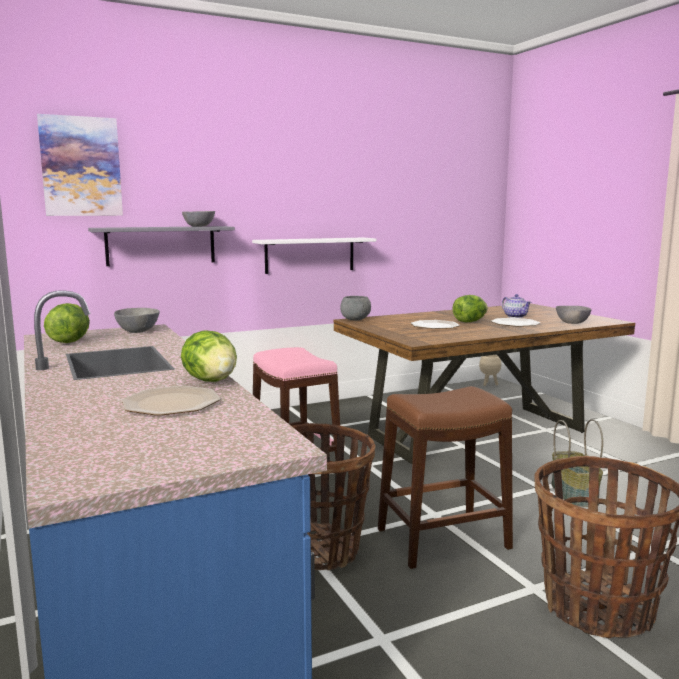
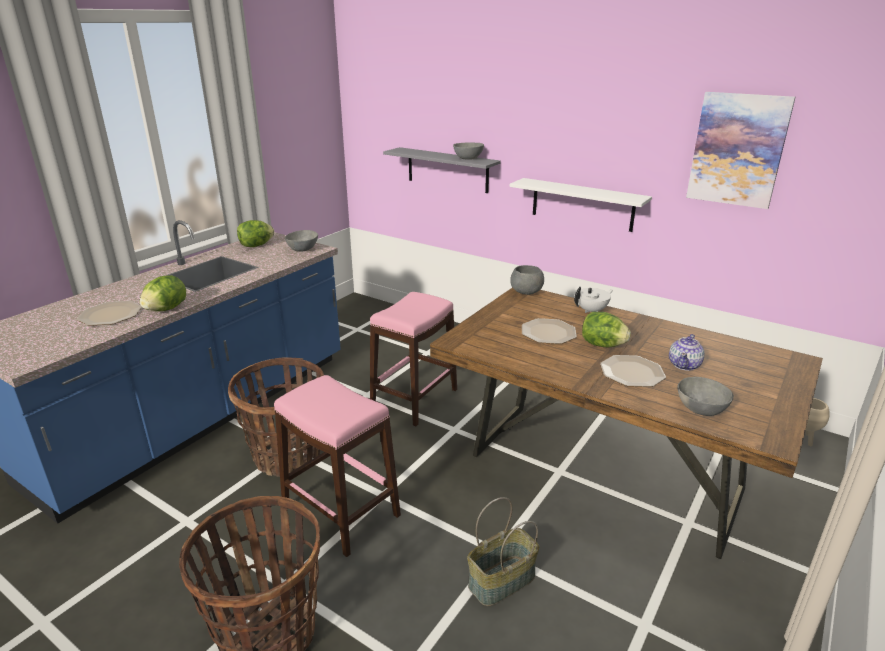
camera: 60 degrees right, 15 degrees up
(81, 166) = (396, 96): picture -> picture (737, 150)
(413, 316) = (592, 311): none -> white teapot
(442, 538) = (341, 511): brown stool -> pink stool

